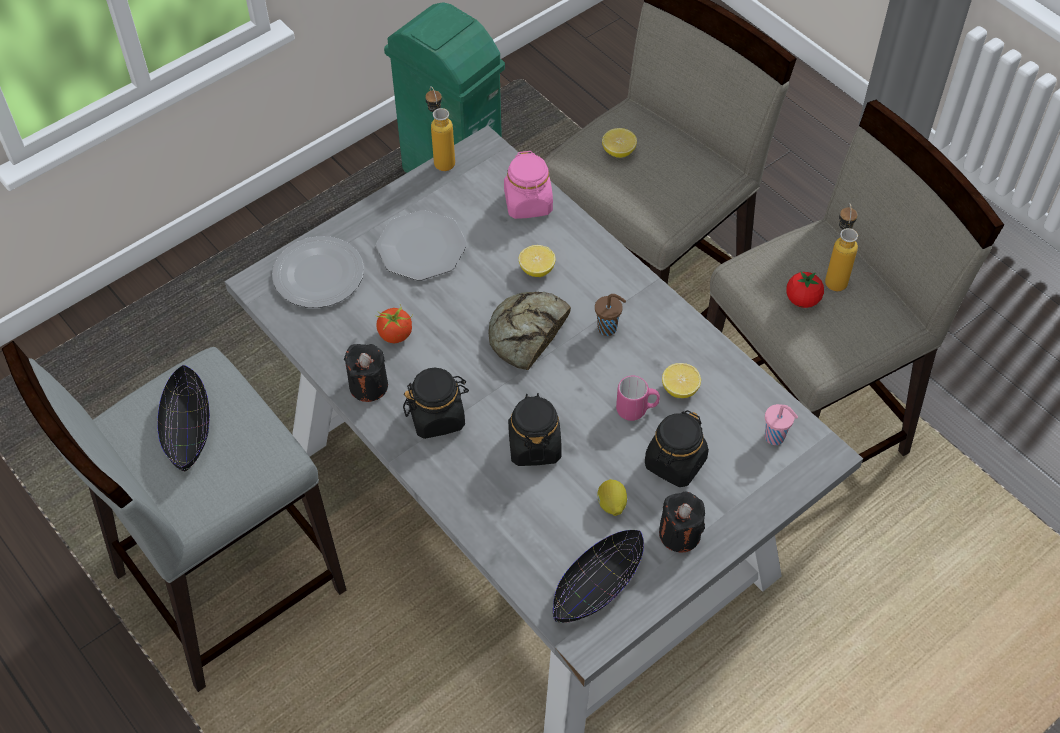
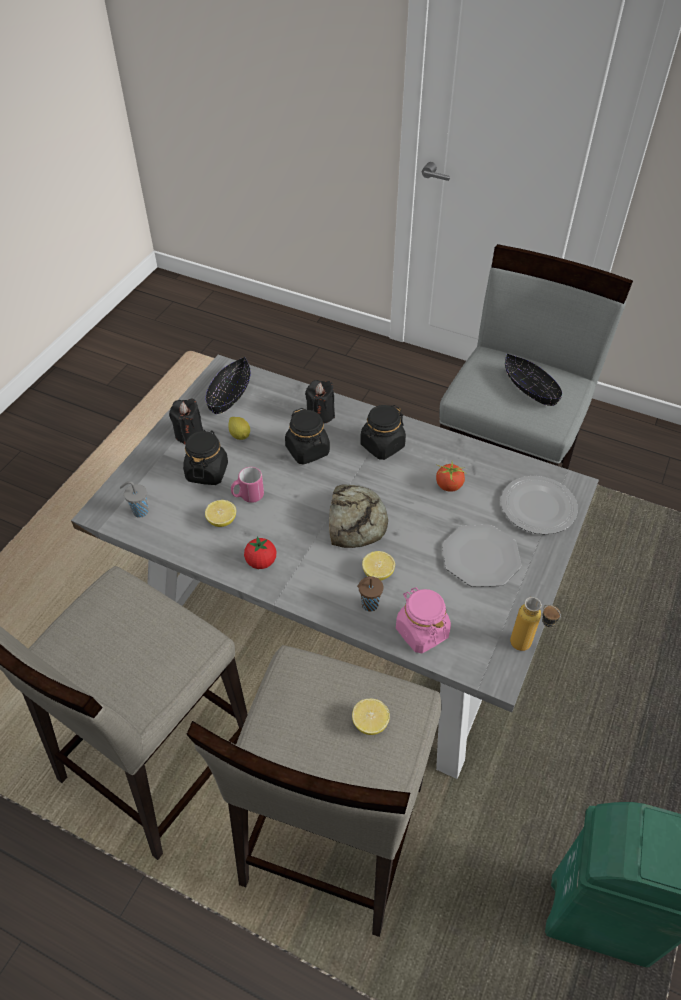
camera: 155 degrees right, 5 degrees down
(368, 386) = (441, 448): black candle -> black candle (320, 414)
(608, 328) = (296, 546): brown cup -> brown cup (368, 605)
(776, 437) = (139, 511): pink cup -> grey cup
(802, 300) = (142, 628): tomato -> tomato (261, 562)
(835, 276) = (117, 663): bottle -> none

